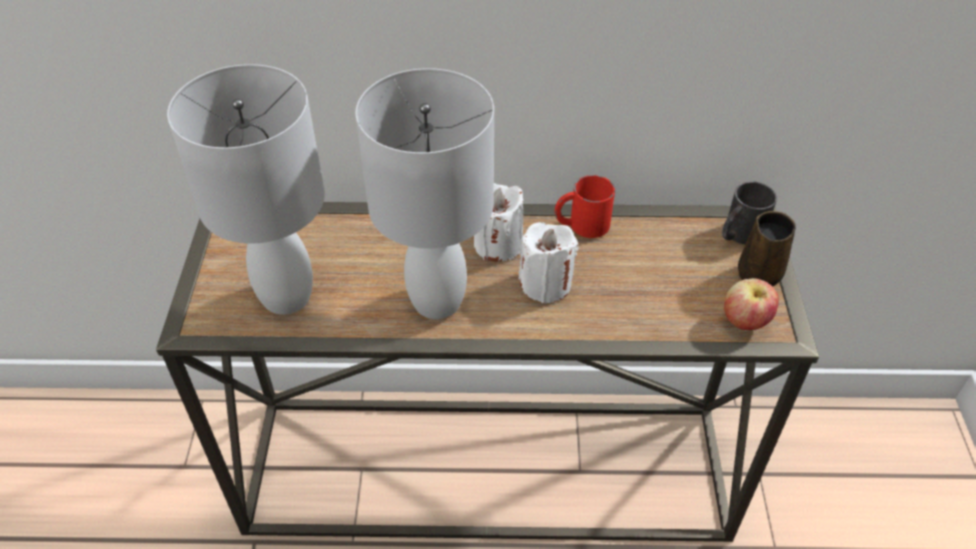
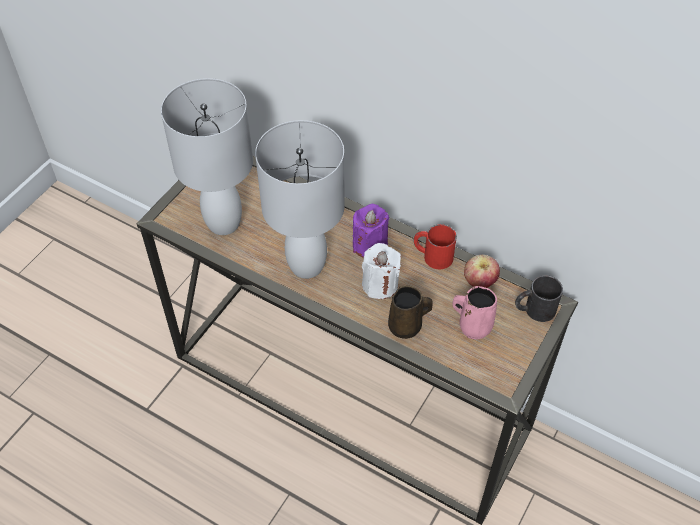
camera: 30 degrees right, 5 degrees up
(498, 244) = (370, 245): white candle -> purple candle
(689, 282) = (473, 326): none -> pink mug
(745, 321) = (487, 368): apple -> apple (479, 282)
(760, 273) = (525, 343): brown mug -> brown mug (407, 326)

